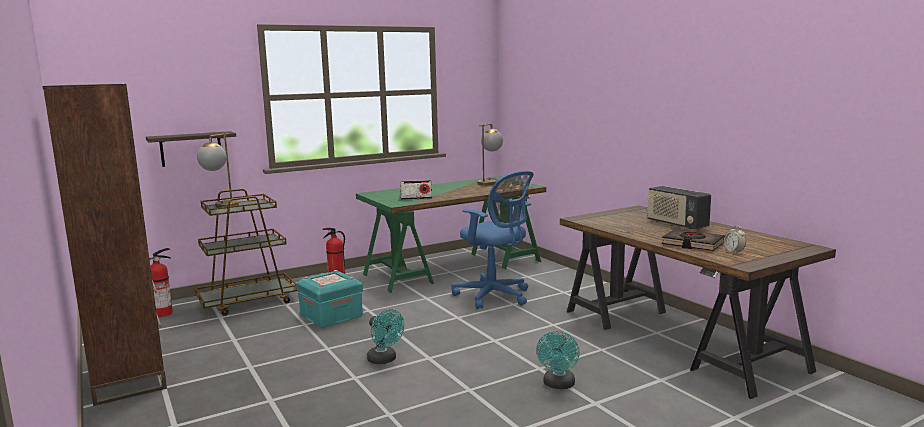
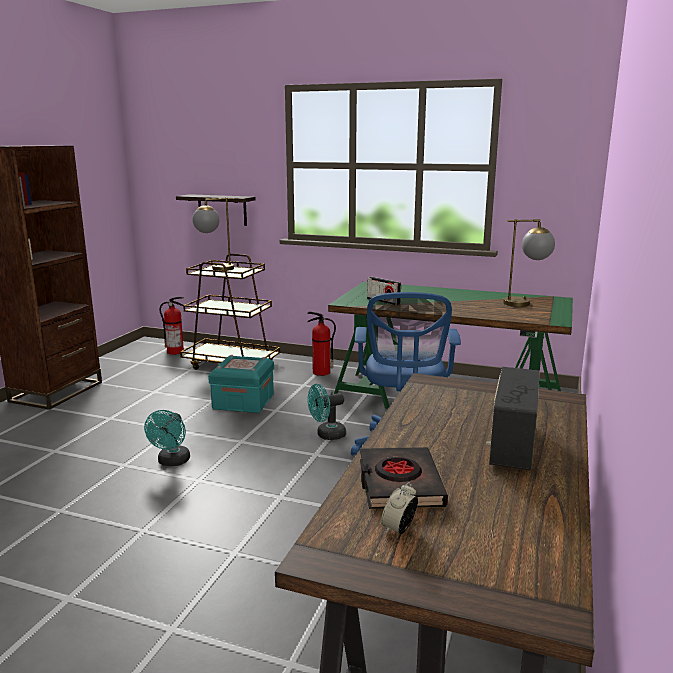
camera: 50 degrees right, 5 degrees up
(558, 385) = (200, 583): turquoise fan -> turquoise fan (327, 435)

